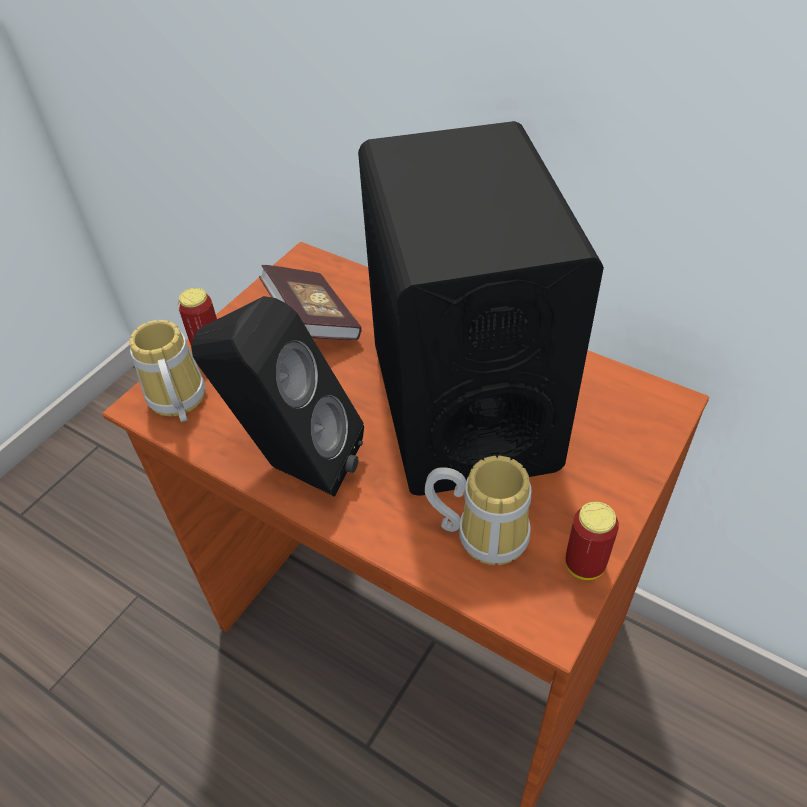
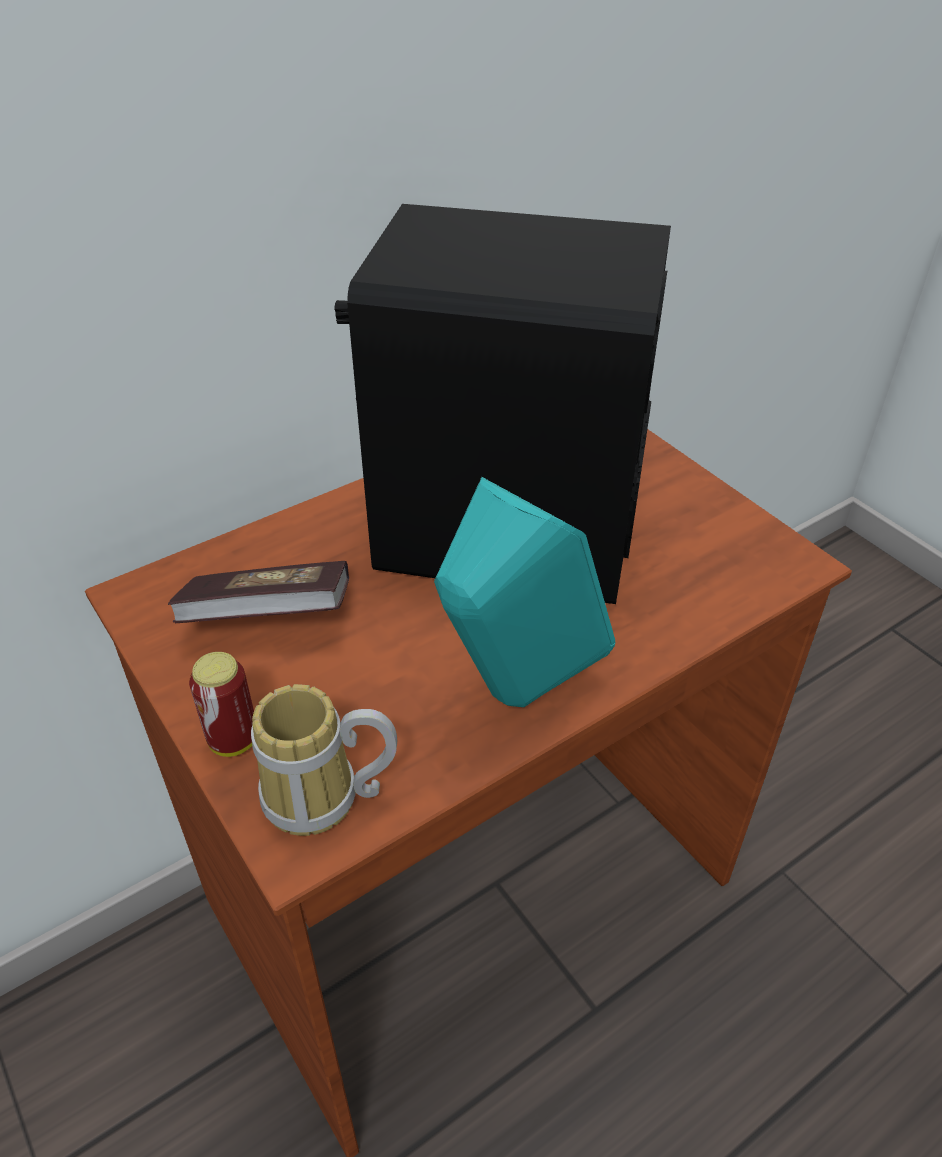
camera: 70 degrees left, 5 degrees down
(293, 465) = (515, 697): black speaker -> turquoise speaker
(483, 532) = (682, 572): mug -> none
(584, 565) = (746, 521): can -> none

